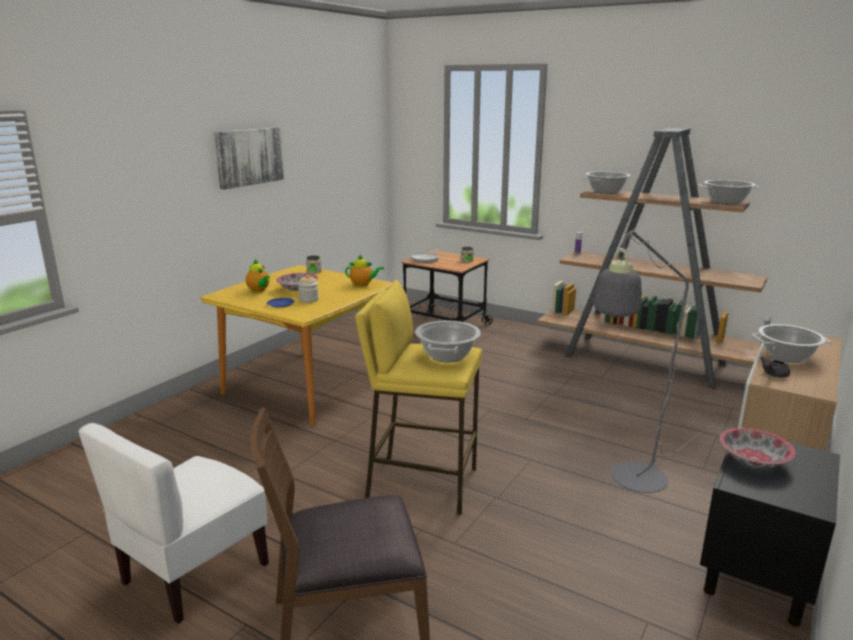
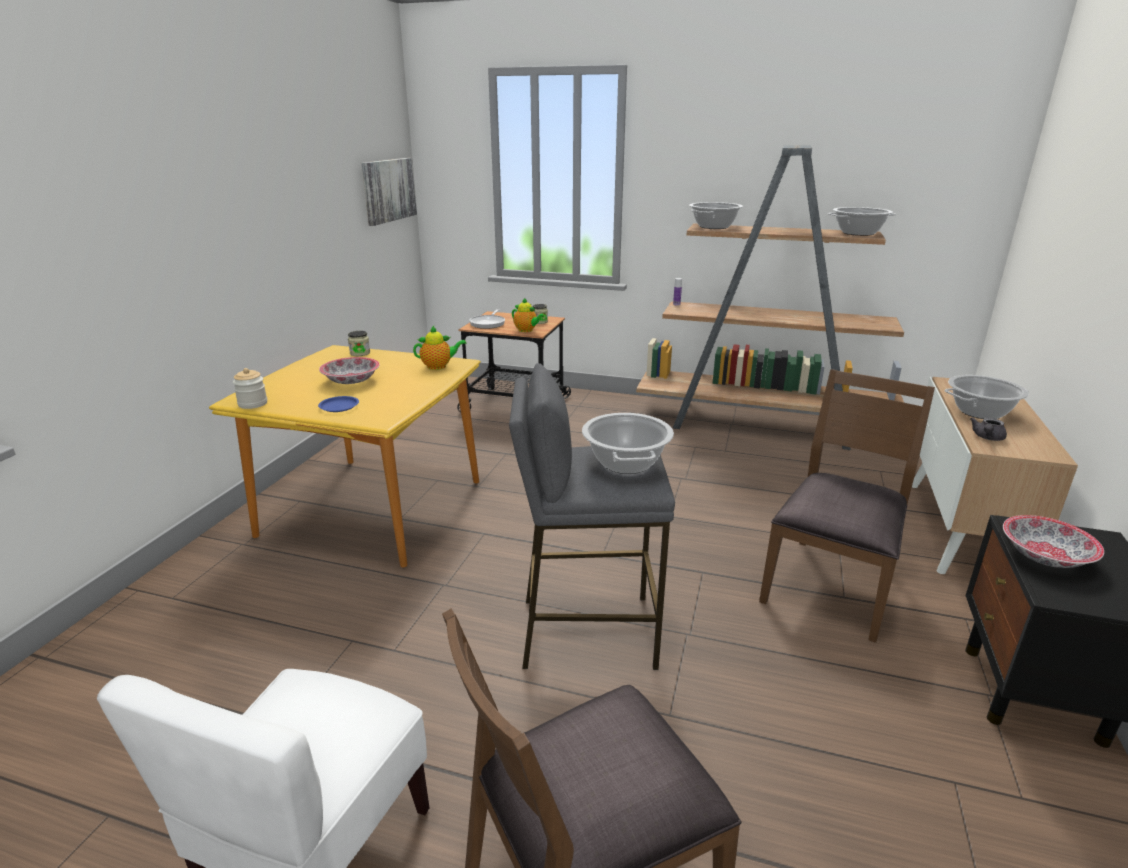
camera: 15 degrees left, 5 degrees up
(249, 157) = (246, 195): picture -> picture (388, 190)
(259, 290) = (295, 388): teapot -> teapot (527, 330)
(309, 300) = (376, 396): jar -> jar (253, 404)
(421, 483) = (587, 631): yellow stool -> grey stool
(631, 483) = (831, 584): grey floor lamp -> brown chair

